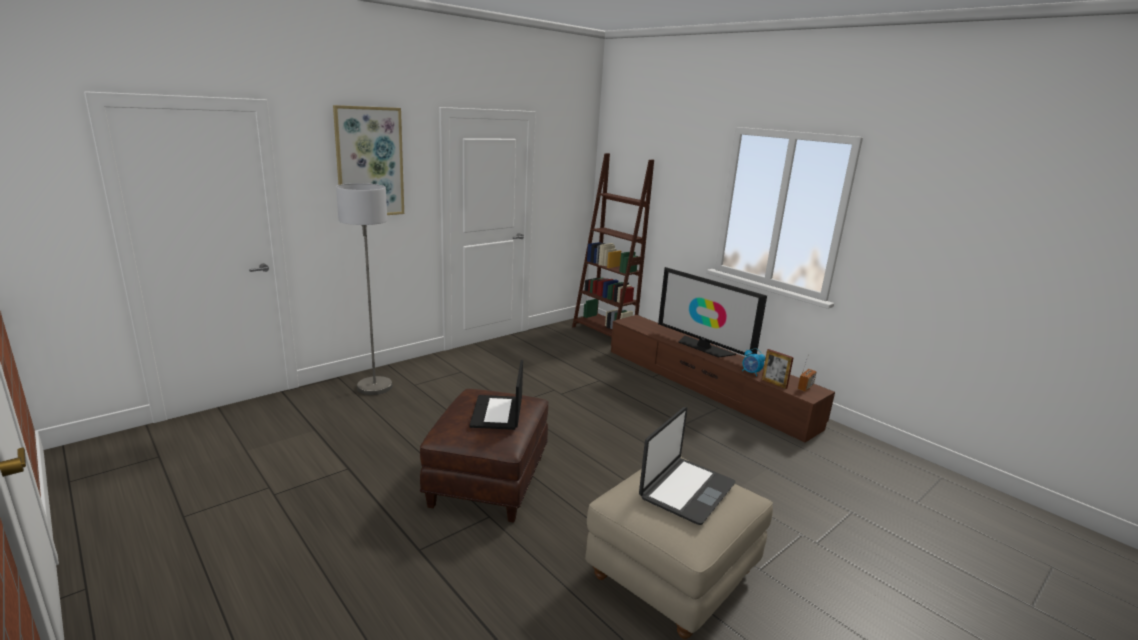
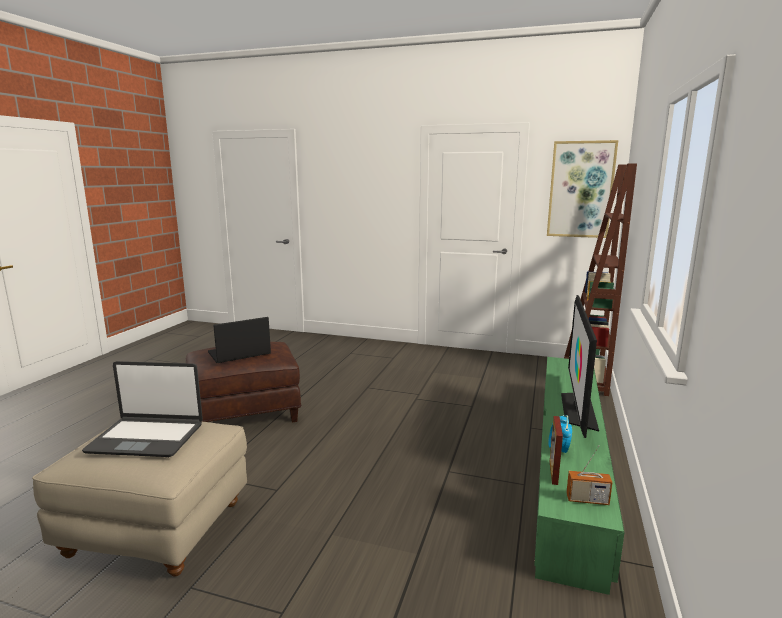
camera: 60 degrees right, 5 degrees down
(369, 162) = (359, 172): picture -> picture (580, 189)
(374, 392) = (324, 348): grey floor lamp -> none
(706, 386) = (569, 463): brown tv stand -> green tv stand

